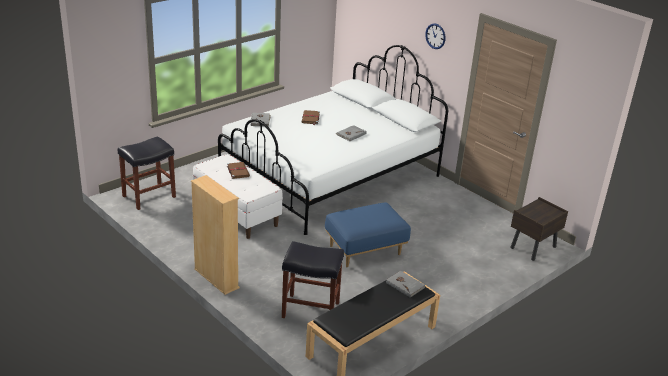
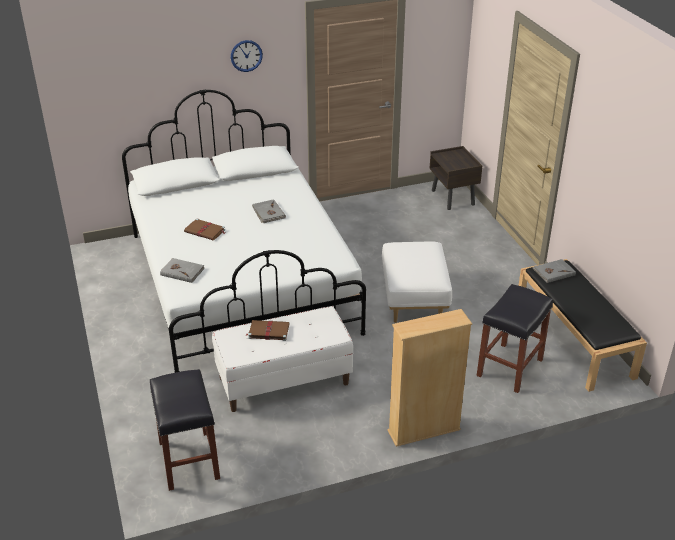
camera: 65 degrees left, 5 degrees up
(365, 251) = (414, 300): blue ottoman -> white ottoman

